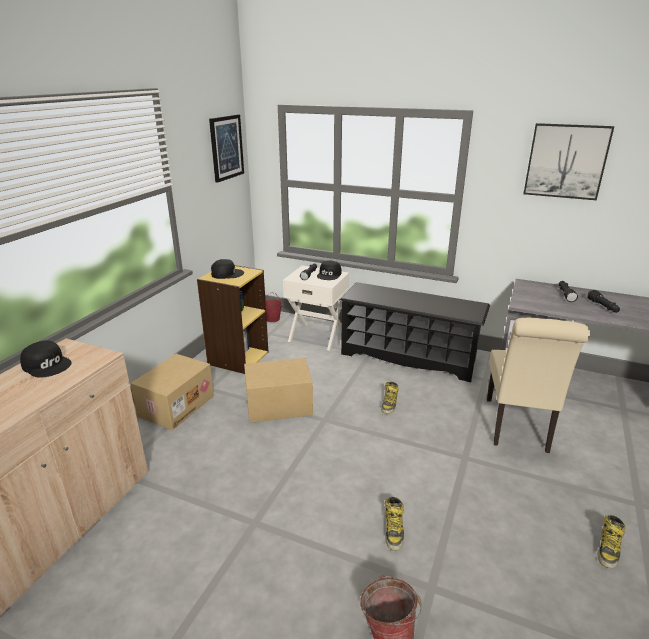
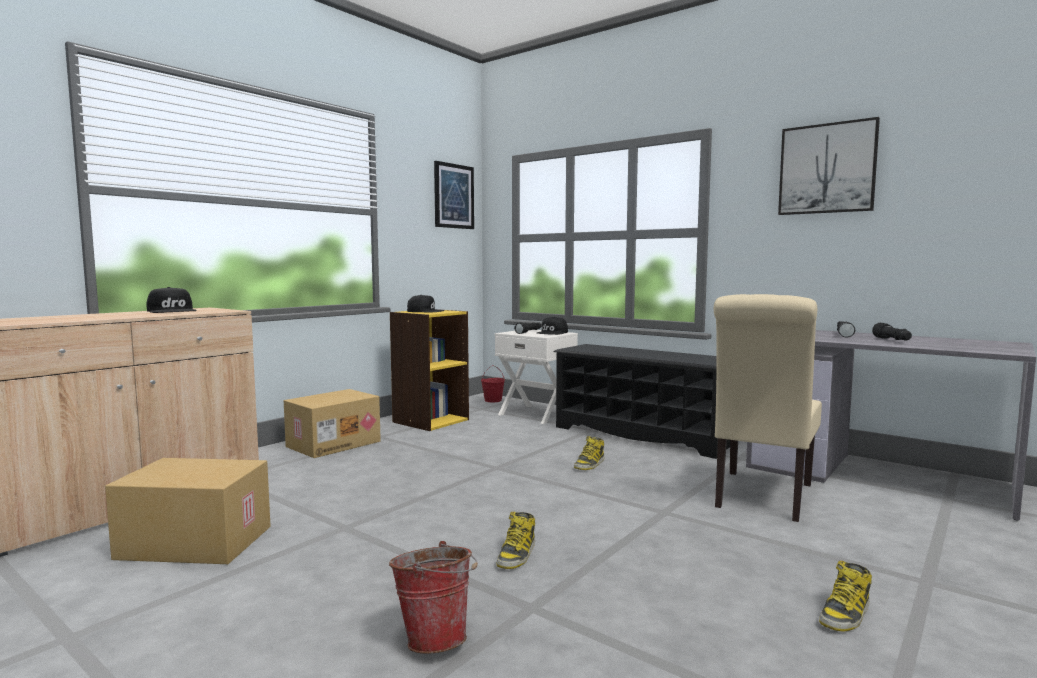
camera: 15 degrees right, 20 degrees down
(278, 406) = (448, 454): cardboard box -> cardboard box (193, 543)

